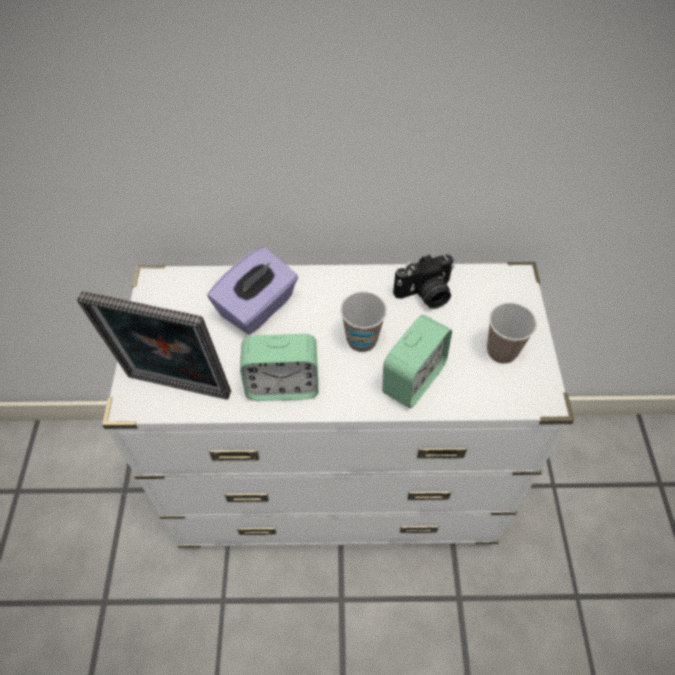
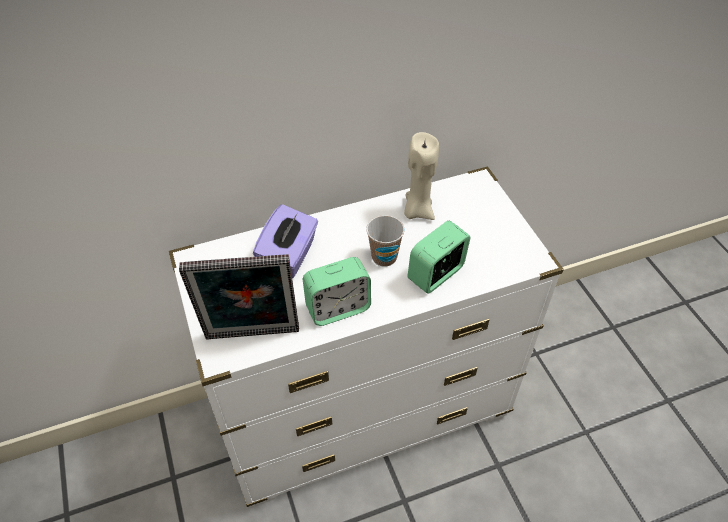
camera: 20 degrees left, 5 degrees down
(413, 379) = (436, 274): alarm clock -> alarm clock turned 150 degrees counterclockwise
(425, 294) = (417, 211): camera -> beige candle
(501, 351) = (492, 236): cup -> none

